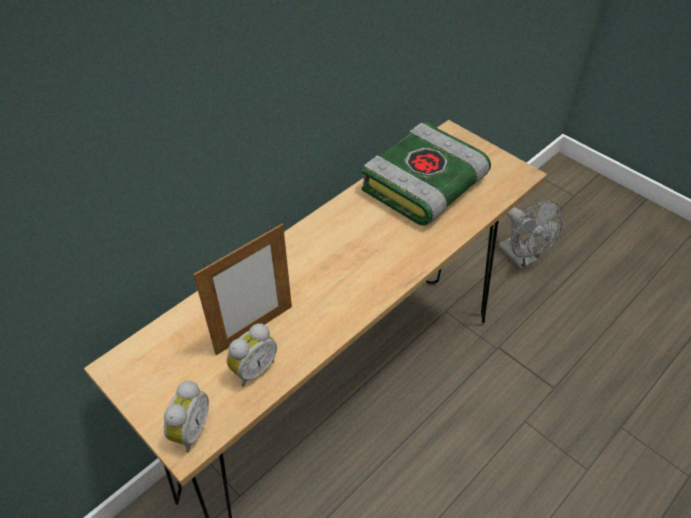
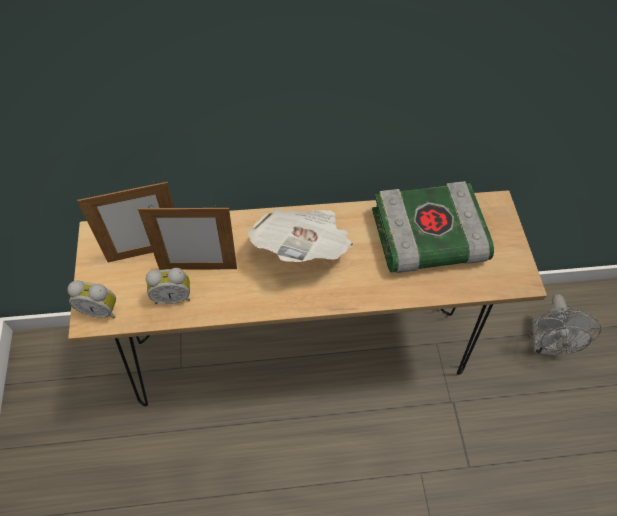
camera: 35 degrees right, 10 degrees up
(188, 350) = (146, 253): none -> picture frame
(189, 430) = (100, 309): alarm clock -> alarm clock turned 45 degrees clockwise
(332, 253) = (303, 247): none -> newspaper

